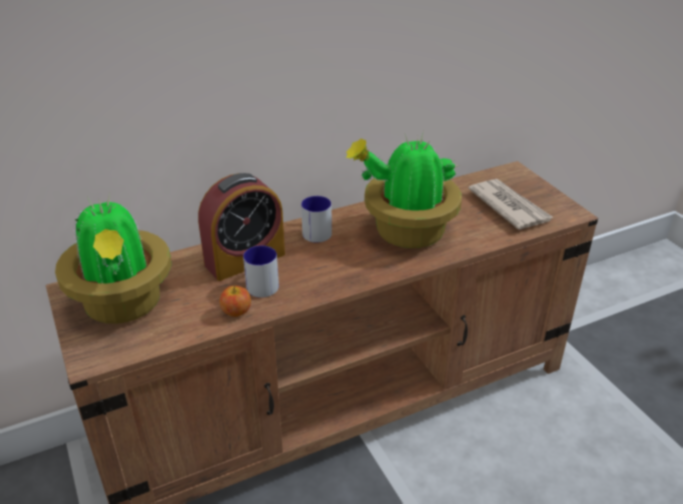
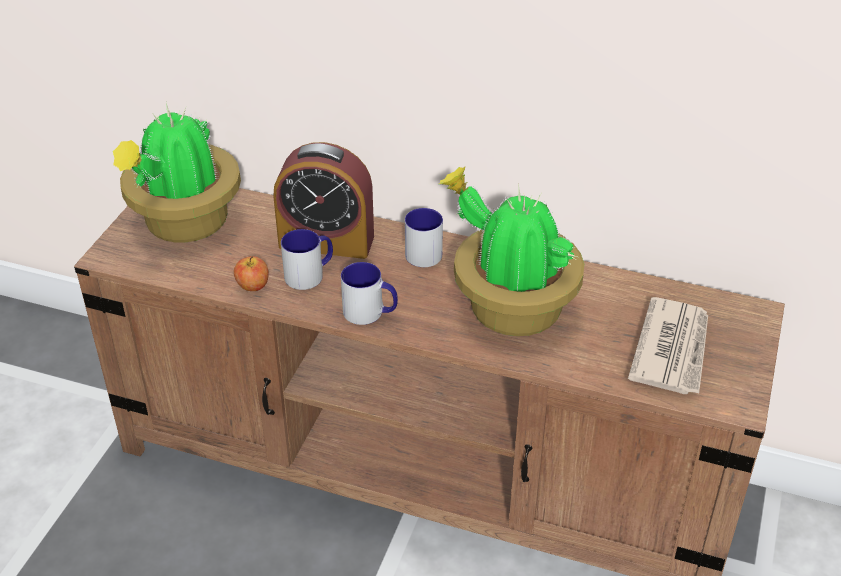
camera: 45 degrees right, 5 degrees up
(336, 281) = (370, 313): none -> mug

